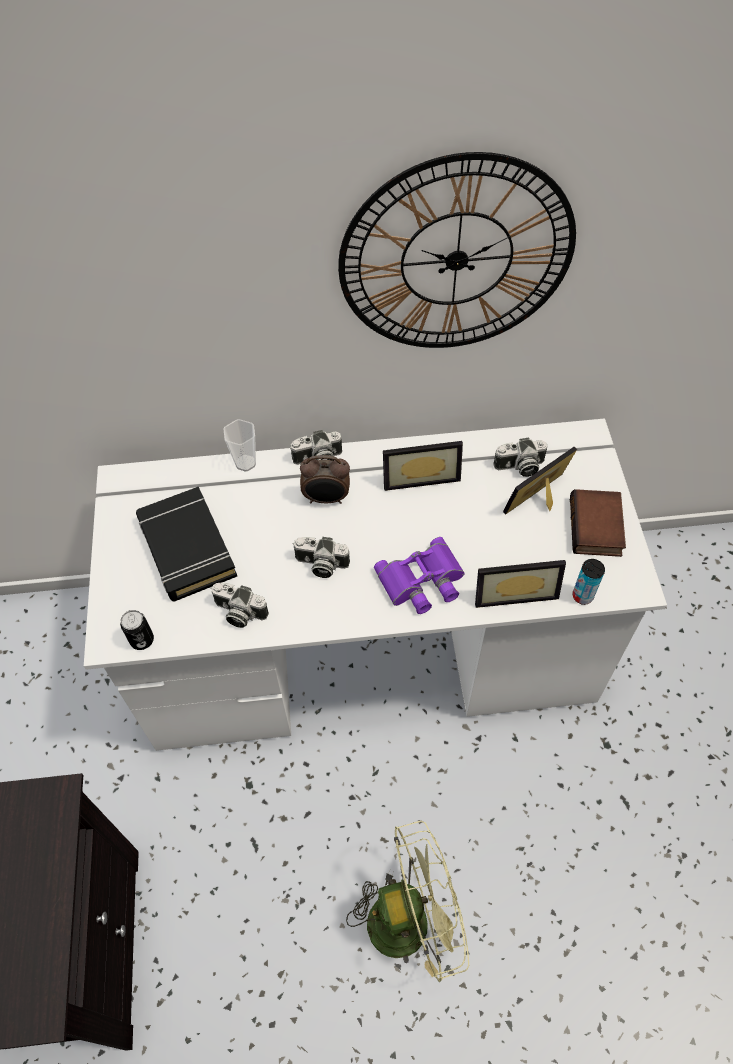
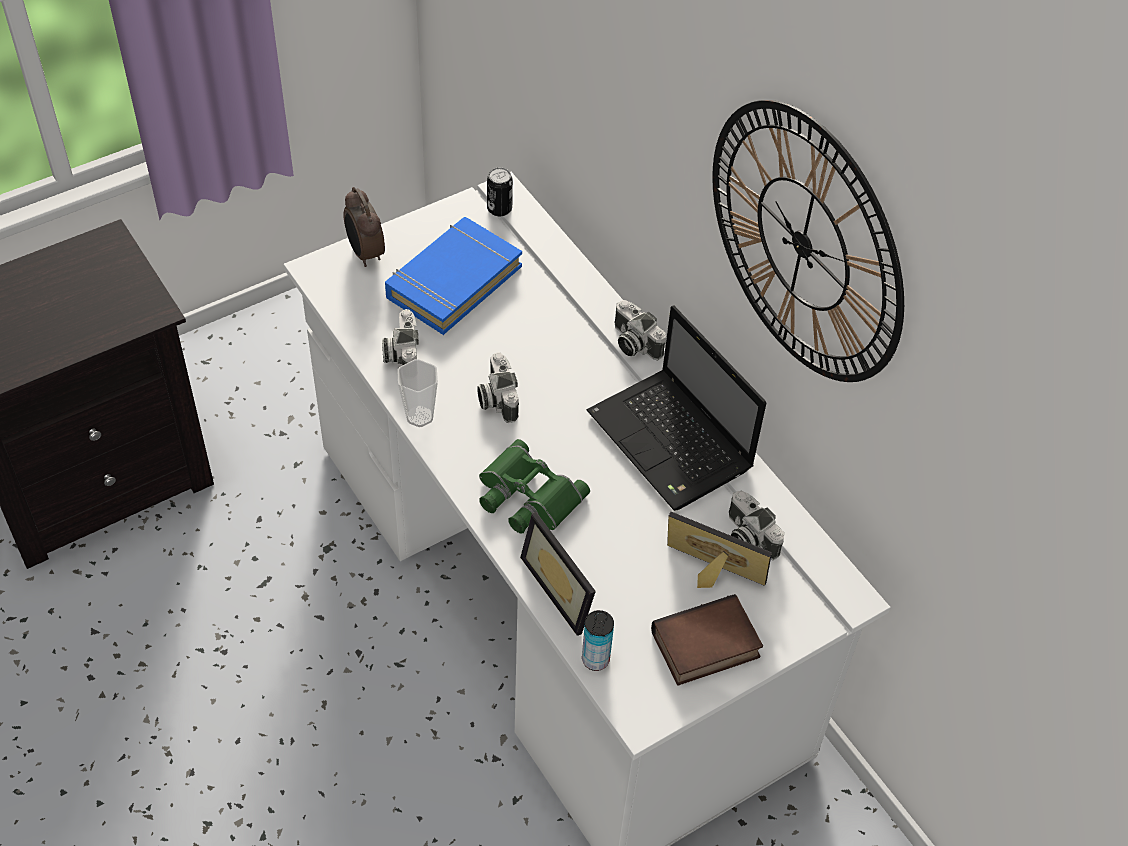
camera: 60 degrees right, 5 degrees down
(142, 640) = (331, 293): can -> can (499, 209)
(186, 548) = (453, 282): black book -> blue book
(245, 463) = (588, 284): cup -> cup (419, 416)
(326, 499) = (585, 371): alarm clock -> alarm clock (365, 253)
(411, 917) = (248, 765): green fan -> none
(420, 474) = (672, 443): picture frame -> laptop
(422, 582) = (526, 496): purple binoculars -> green binoculars

